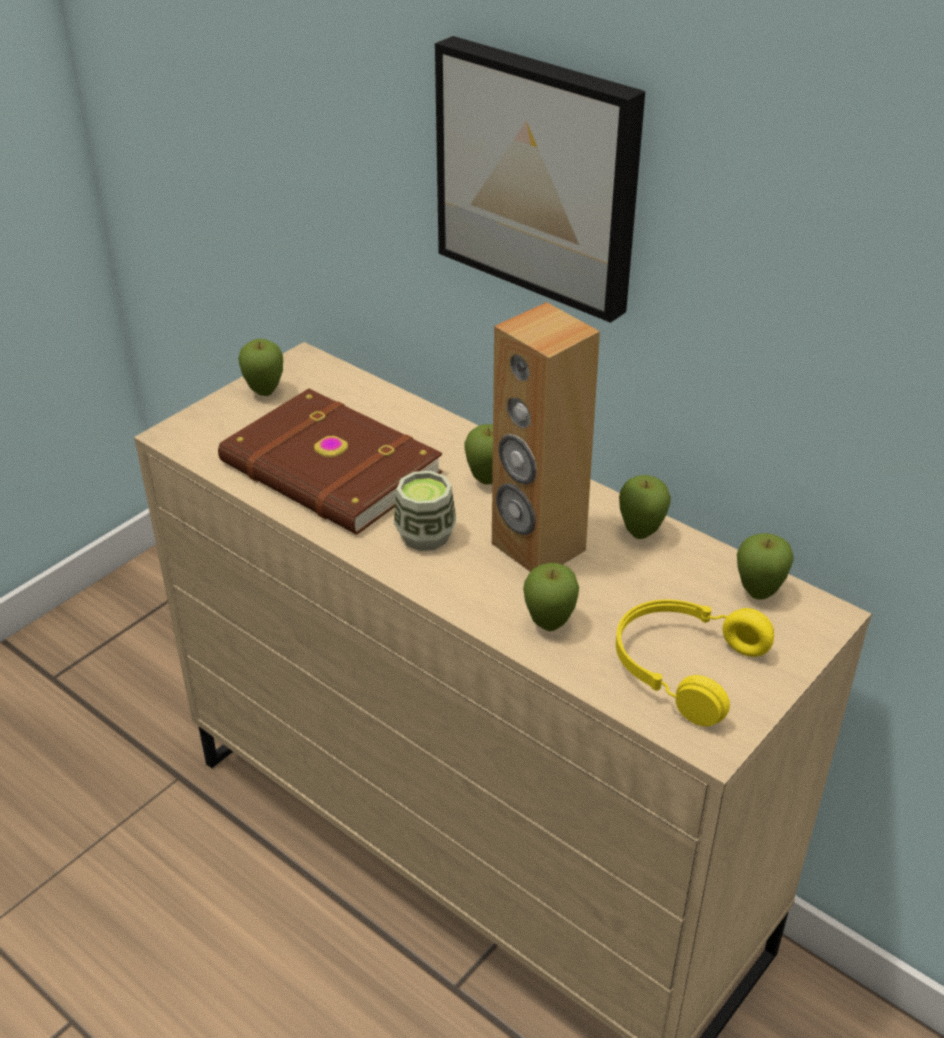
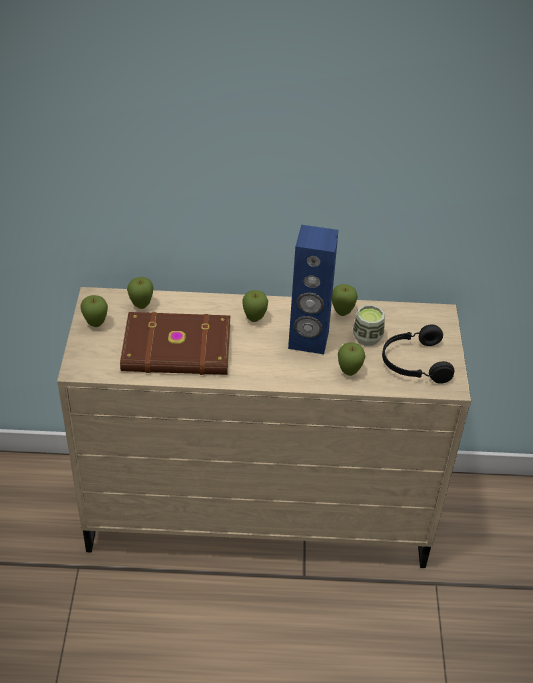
camera: 40 degrees left, 5 degrees up
(425, 536) = (256, 359): cup -> cup (367, 337)
(537, 547) = (308, 340): brown speaker -> blue speaker
(540, 175) = (252, 160): picture -> none
(682, 667) = (414, 363): yellow headphones -> black headphones
(758, 593) = (410, 317): apple -> apple (141, 306)

